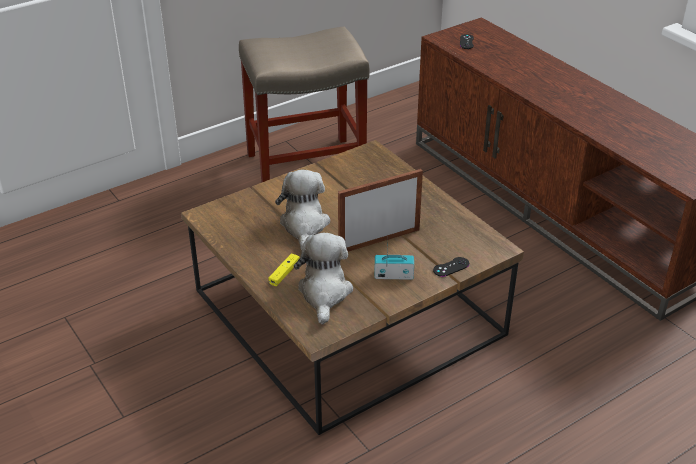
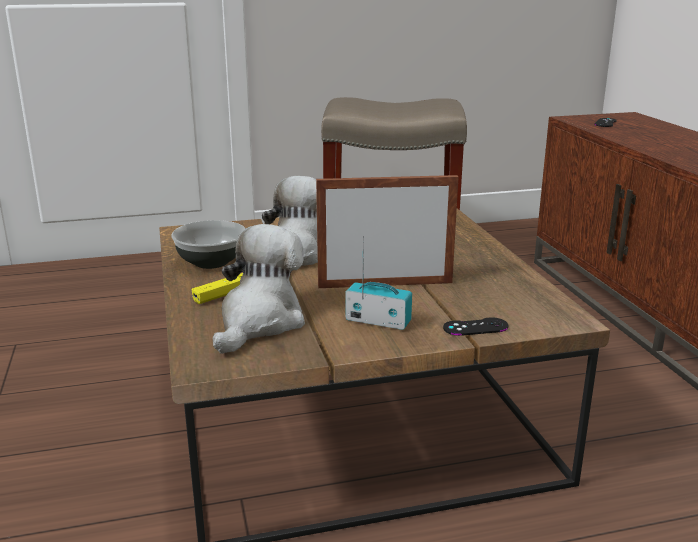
camera: 20 degrees right, 15 degrees down
(251, 243) = (211, 262): none -> bowl

